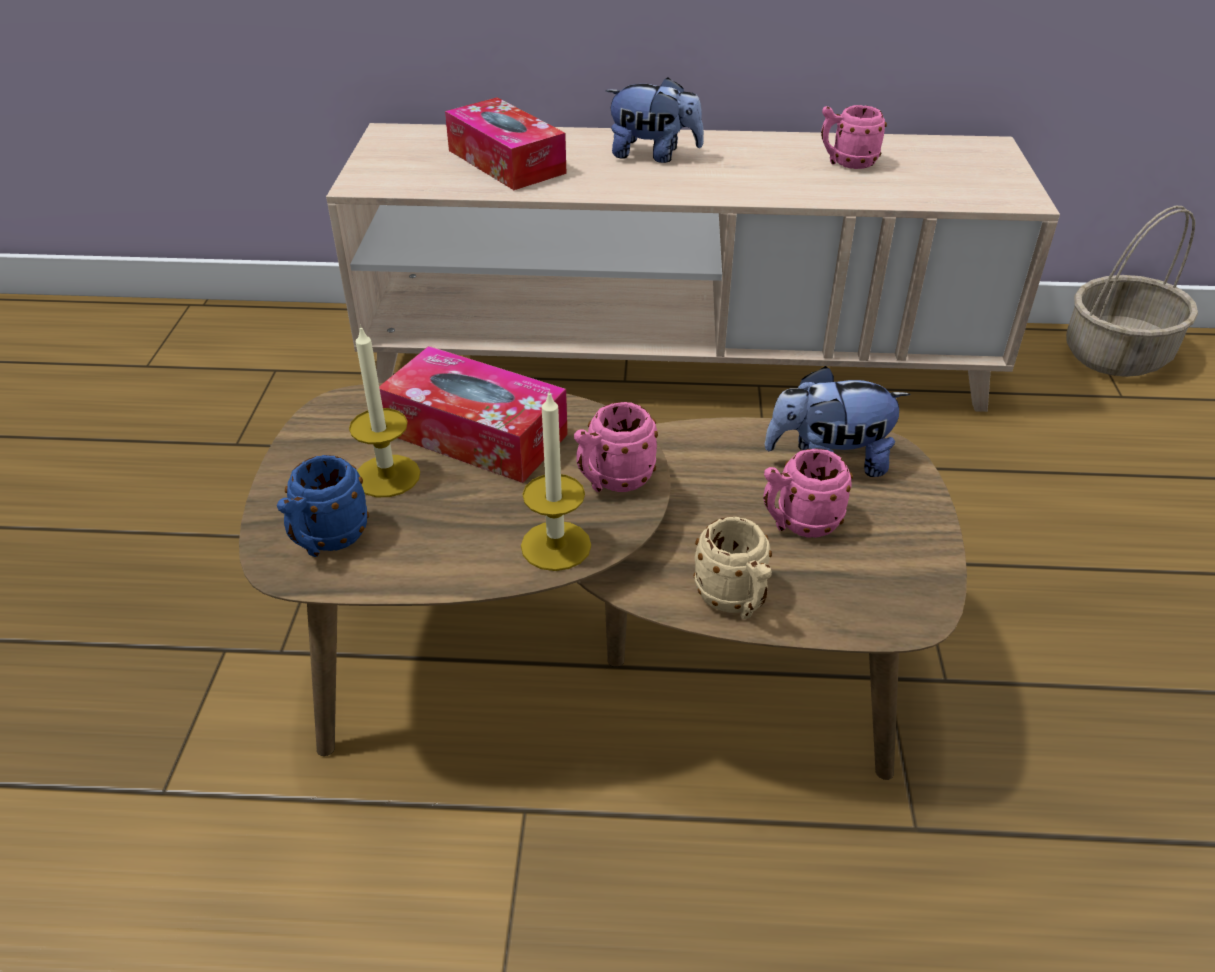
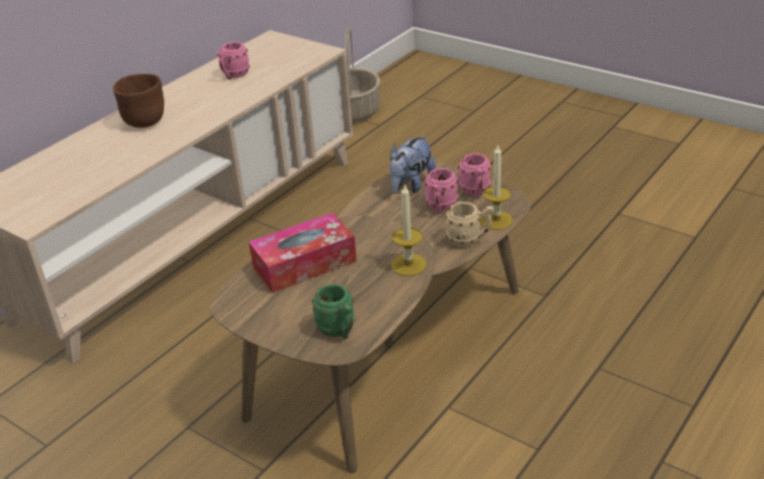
camera: 55 degrees left, 5 degrees down
(327, 541) = (339, 331): blue mug -> green mug
(387, 476) = (308, 300): candle -> candle (496, 220)
(506, 162) = (81, 167): tissue box -> none
(612, 481) = (382, 236): pink mug -> pink mug (475, 192)
(653, 155) = (145, 121): plush toy -> brown bowl

